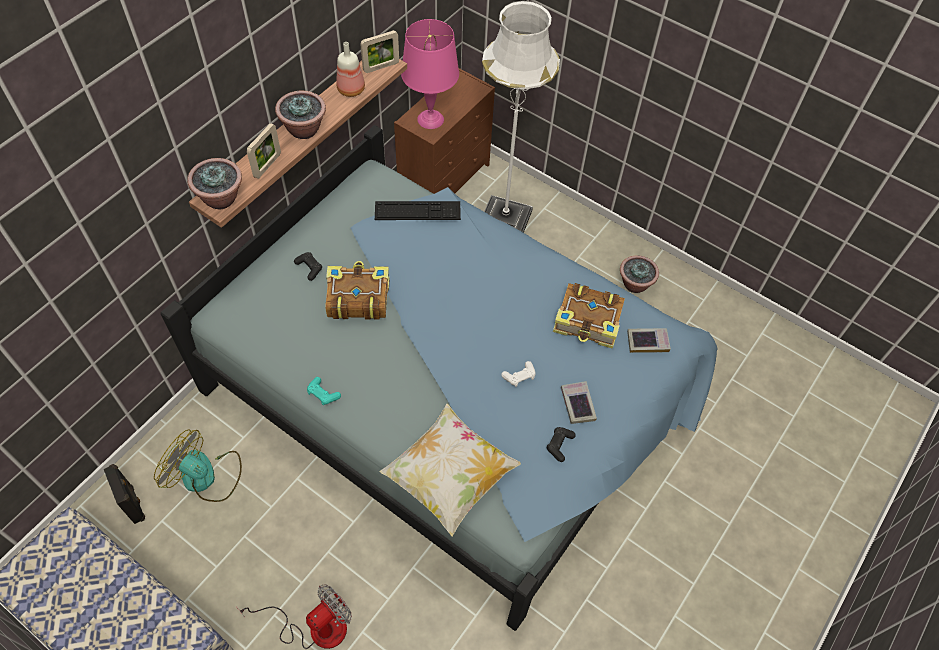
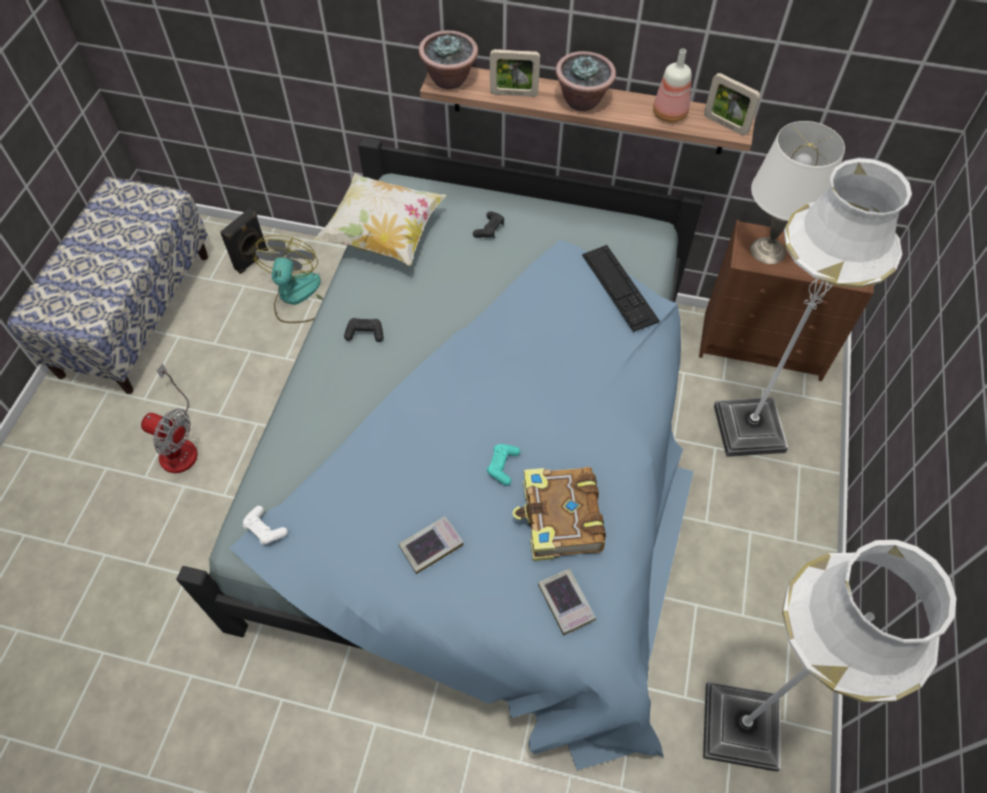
camera: 70 degrees right, 0 degrees up
(323, 394) = (343, 301): turquoise game controller -> turquoise game controller (503, 466)
(357, 298) = (470, 280): book -> none
(430, 119) = (767, 251): pink table lamp -> white table lamp
(449, 477) = (288, 447): pillow -> pillow (384, 235)
(519, 376) = (442, 469): white game controller -> white game controller (265, 529)
(559, 445) = (366, 544): black game controller -> black game controller (365, 333)
(634, 284) = (751, 616): potted plant -> none
(699, 323) = (740, 726): none -> white floor lamp

